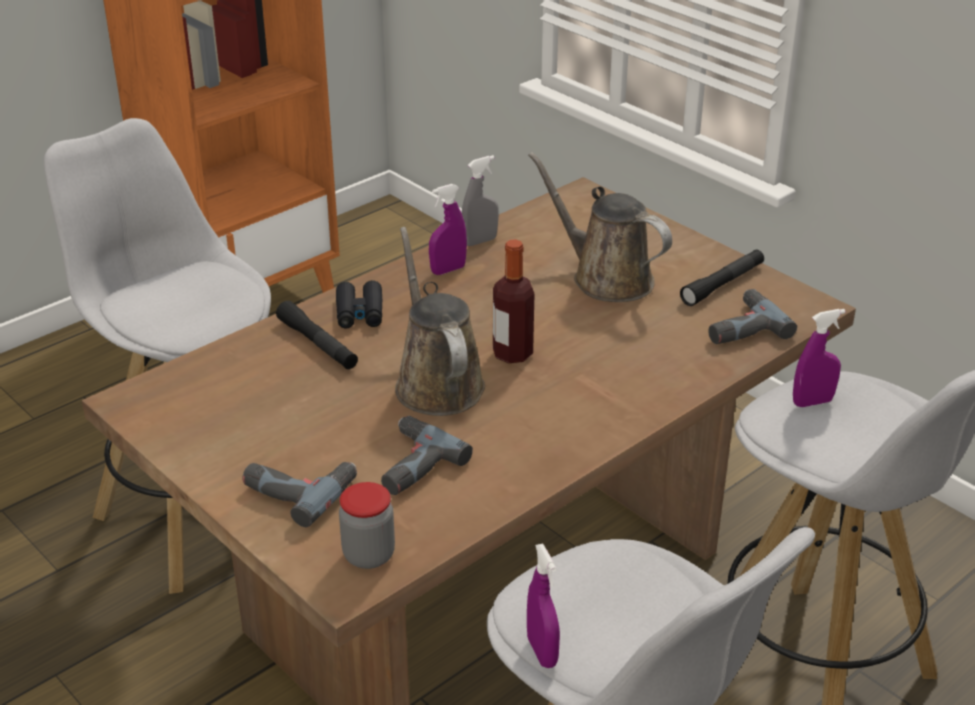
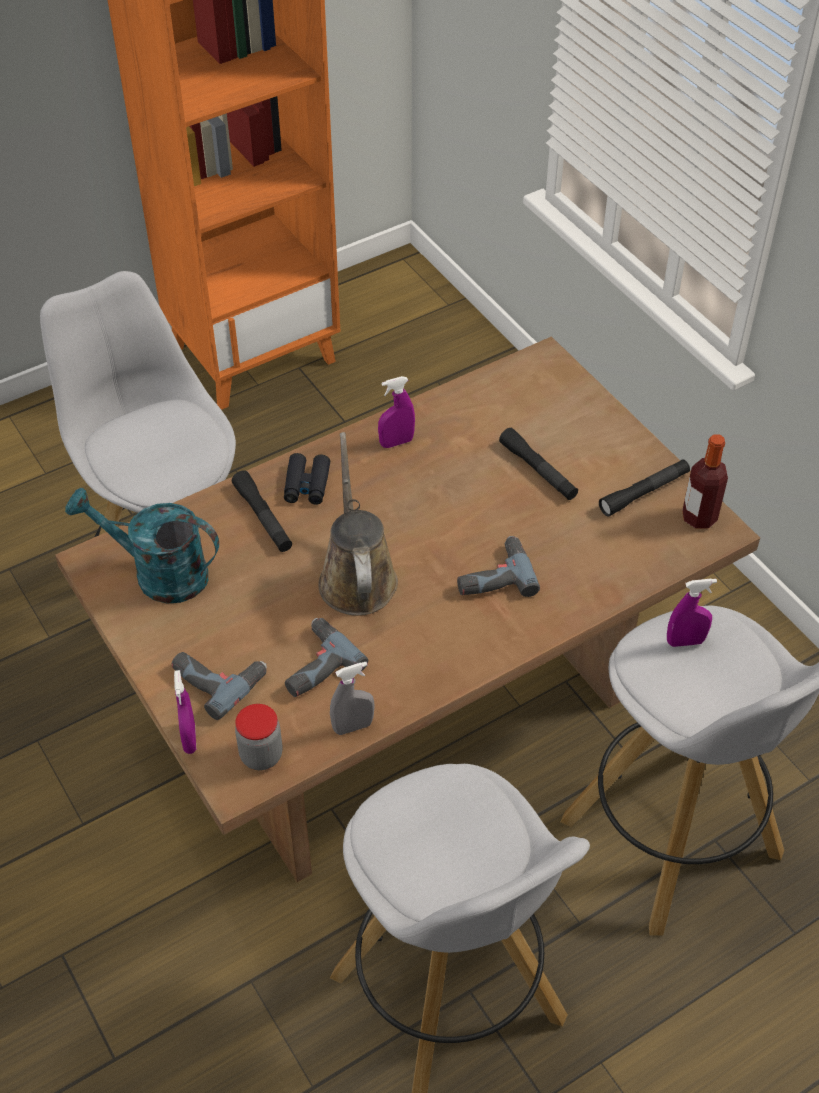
camera: 10 degrees right, 15 degrees up
(208, 404) = (158, 573): none -> turquoise watering can
(480, 241) = (434, 410): grey spray bottle -> grey spray bottle (353, 726)
(512, 353) = (431, 551): bottle -> bottle (699, 517)
(542, 652) = (379, 871): purple spray bottle -> purple spray bottle (189, 738)
(606, 278) = (538, 470): brown watering can -> black flashlight
(740, 326) = (644, 546): power drill -> power drill (492, 575)

